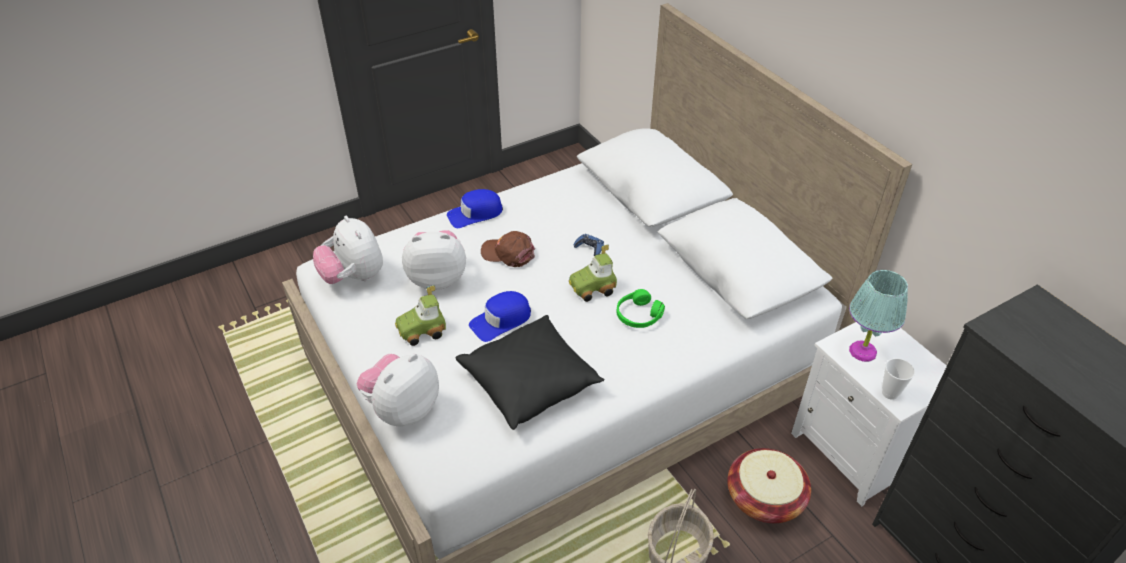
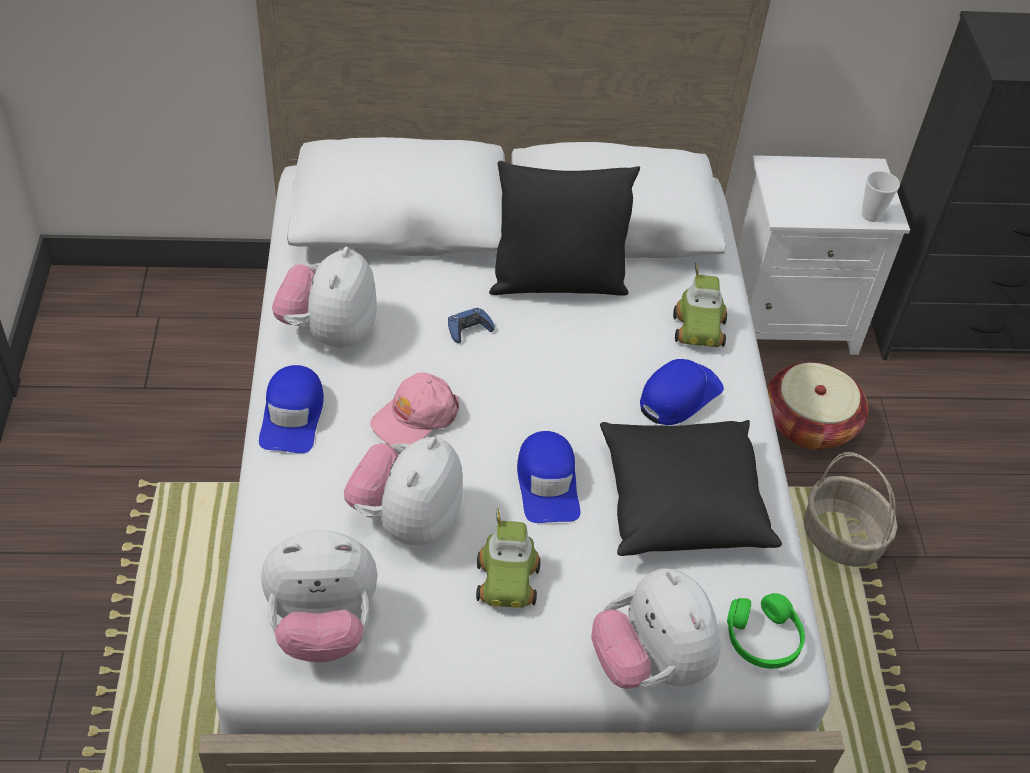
camera: 65 degrees left, 5 degrees up
(508, 253) = (415, 417): brown cap -> pink cap
(541, 201) = (329, 331): none -> plush toy
(592, 288) = (551, 363): toy car -> toy car (700, 330)
(615, 351) = (679, 395): none -> blue cap
(638, 315) = (631, 345): green headphones -> green headphones (763, 638)
(659, 266) = (557, 283): none -> black pillow
(863, 351) = (805, 200): turquoise table lamp -> none

